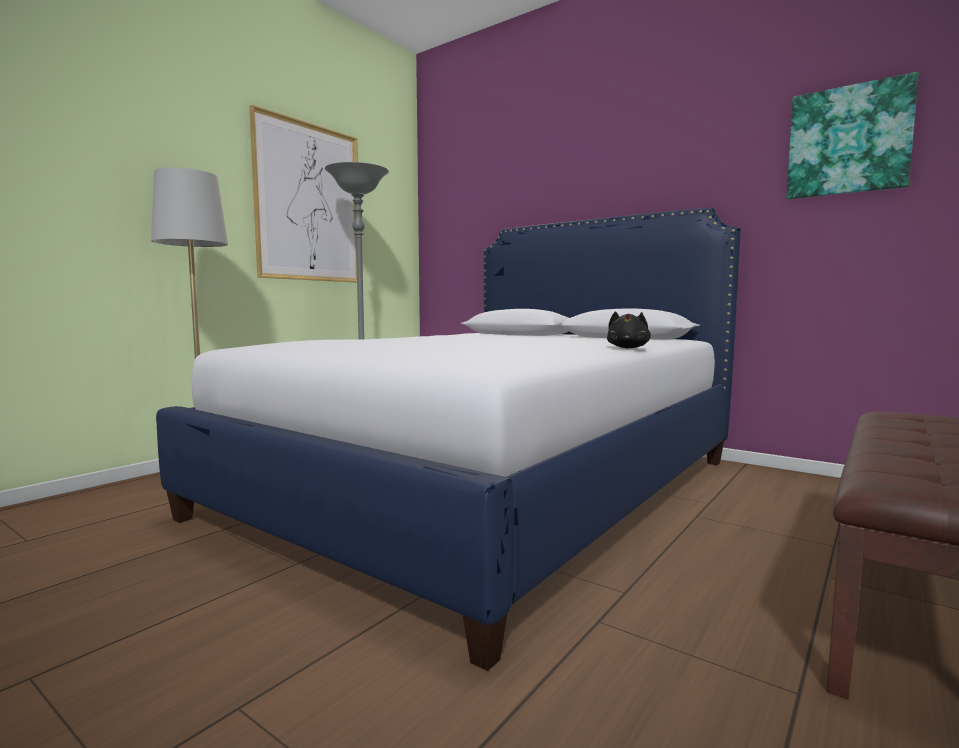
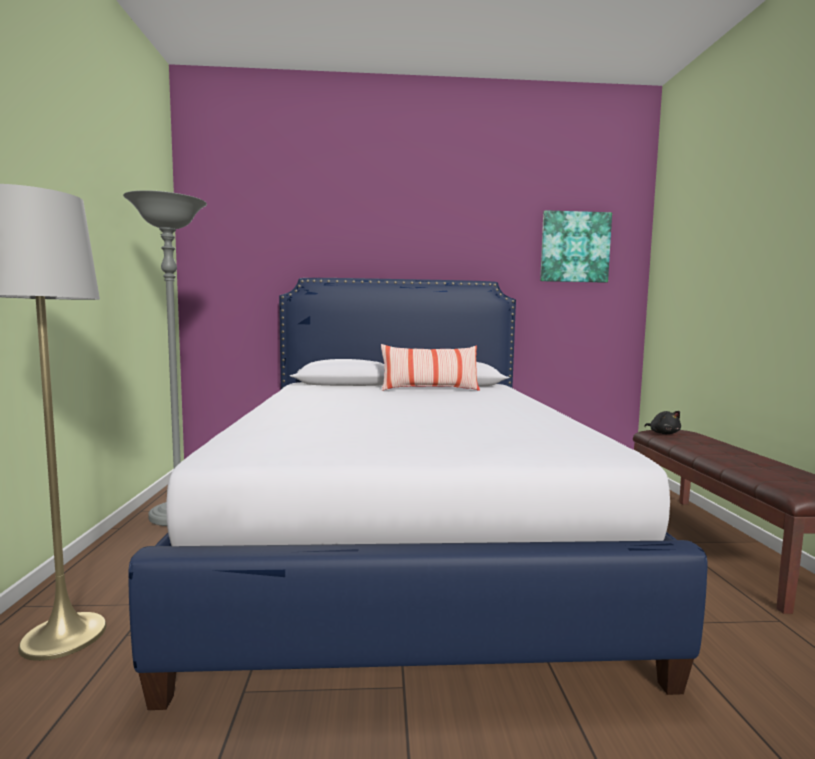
camera: 40 degrees left, 0 degrees up
(309, 203) = (95, 231): picture -> none
(573, 338) = (429, 389): none -> pillow
(628, 348) = (538, 404): black plush toy -> black plush toy (663, 433)

